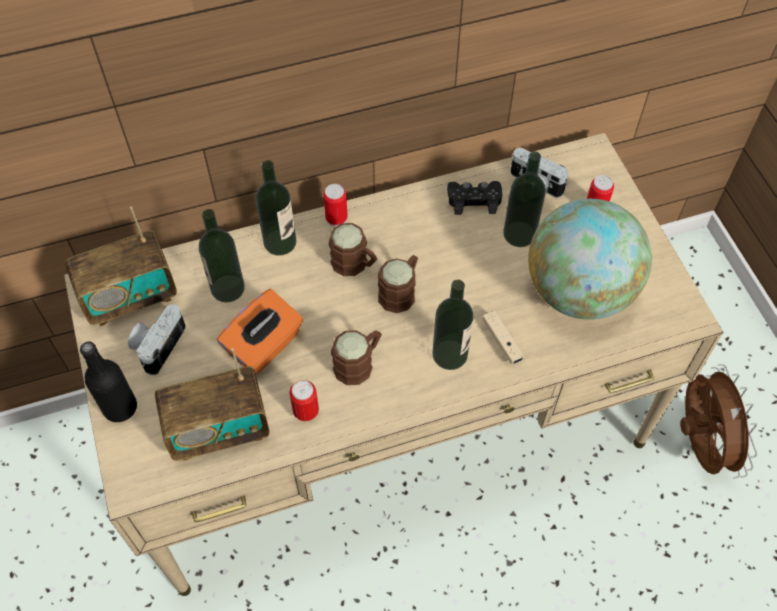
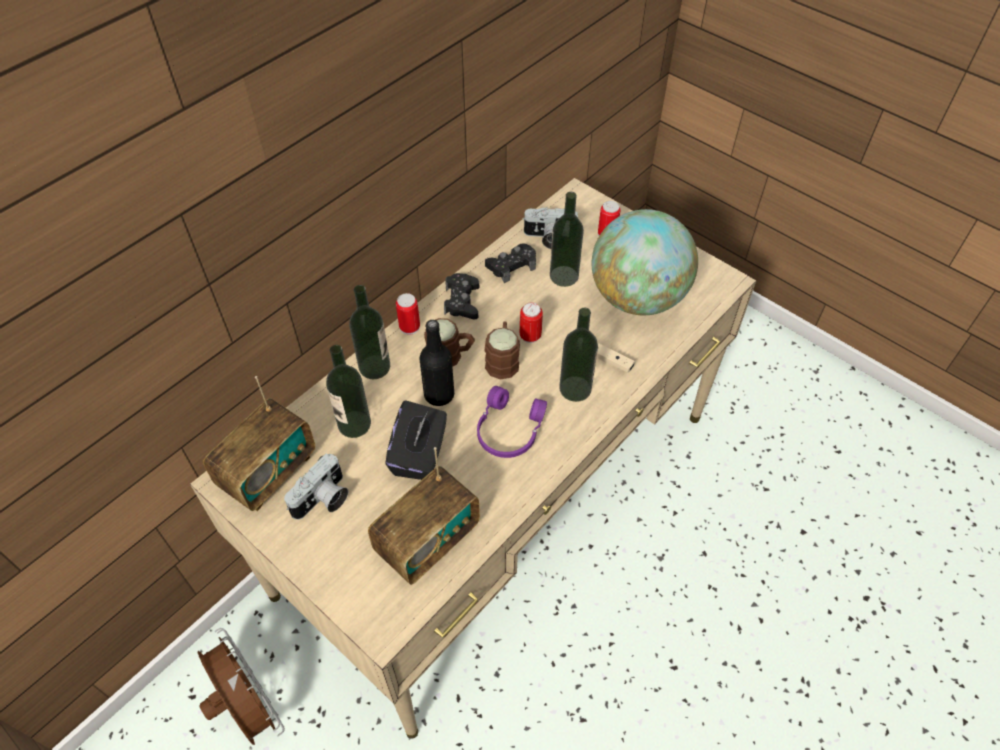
camera: 30 degrees left, 5 degrees down
(120, 408) = (325, 569): black bottle -> black bottle (439, 395)
(158, 345) = (323, 500): camera -> camera turned 135 degrees counterclockwise
(264, 345) = (419, 454): orange tissue box -> black tissue box
(306, 411) = (491, 489): can -> can (530, 336)
(358, 363) = (508, 430): brown mug -> purple headphones
(401, 215) = (462, 301): none -> black game controller
(699, 444) = (735, 399): brown fan -> brown fan (250, 707)

